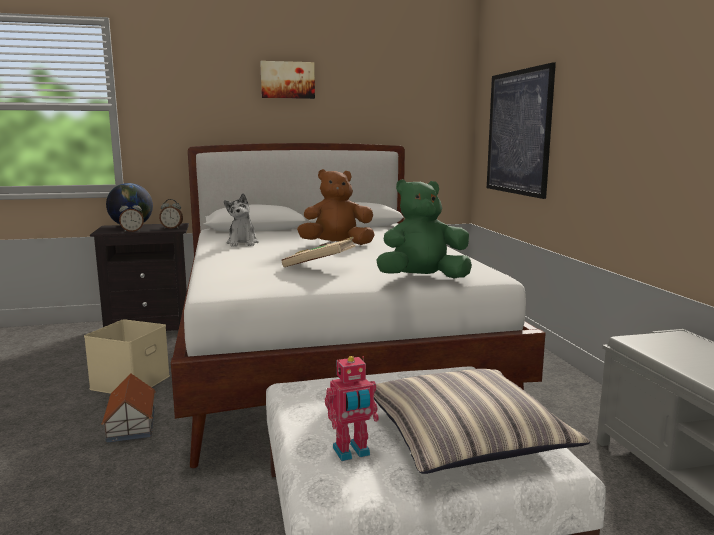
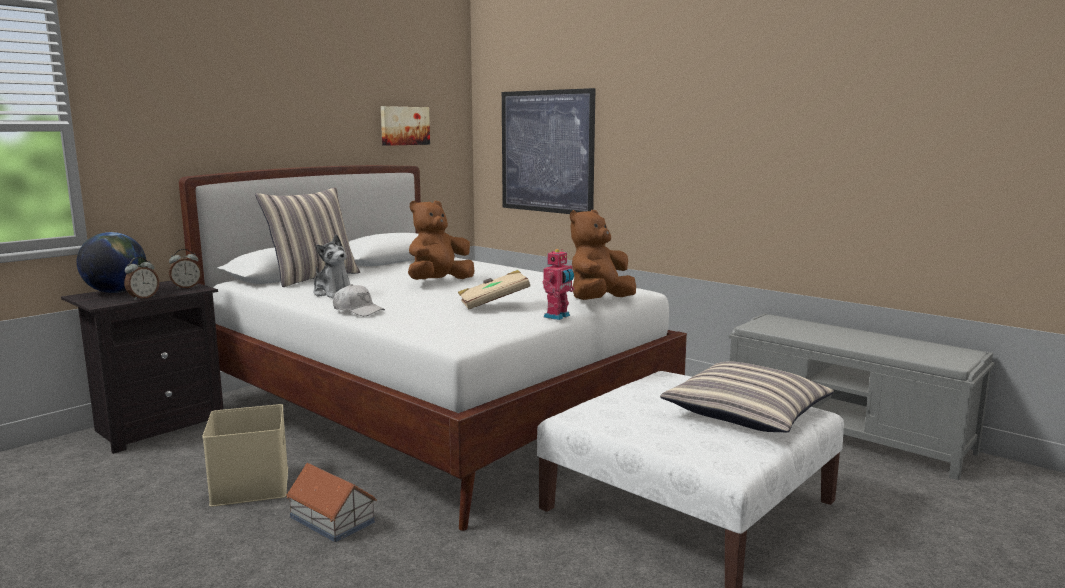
camera: 35 degrees left, 0 degrees up
(218, 257) = (358, 310): none -> white cap
(263, 231) = (313, 278): none -> pillow
(287, 80) = (290, 90): picture -> picture (404, 126)
(352, 452) = (702, 442): toy robot -> toy robot (558, 316)
(422, 279) = (599, 301): green plush toy -> brown plush toy

